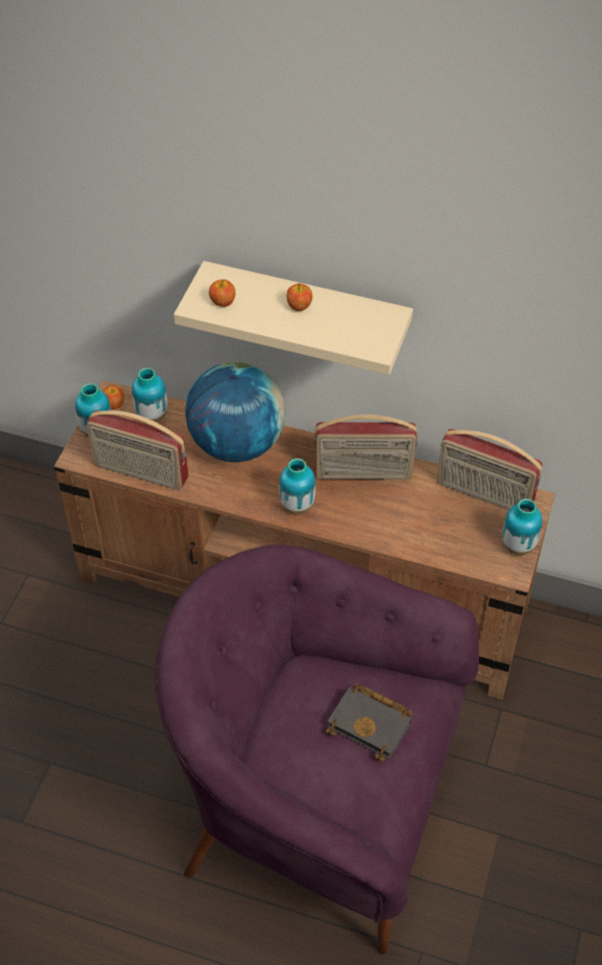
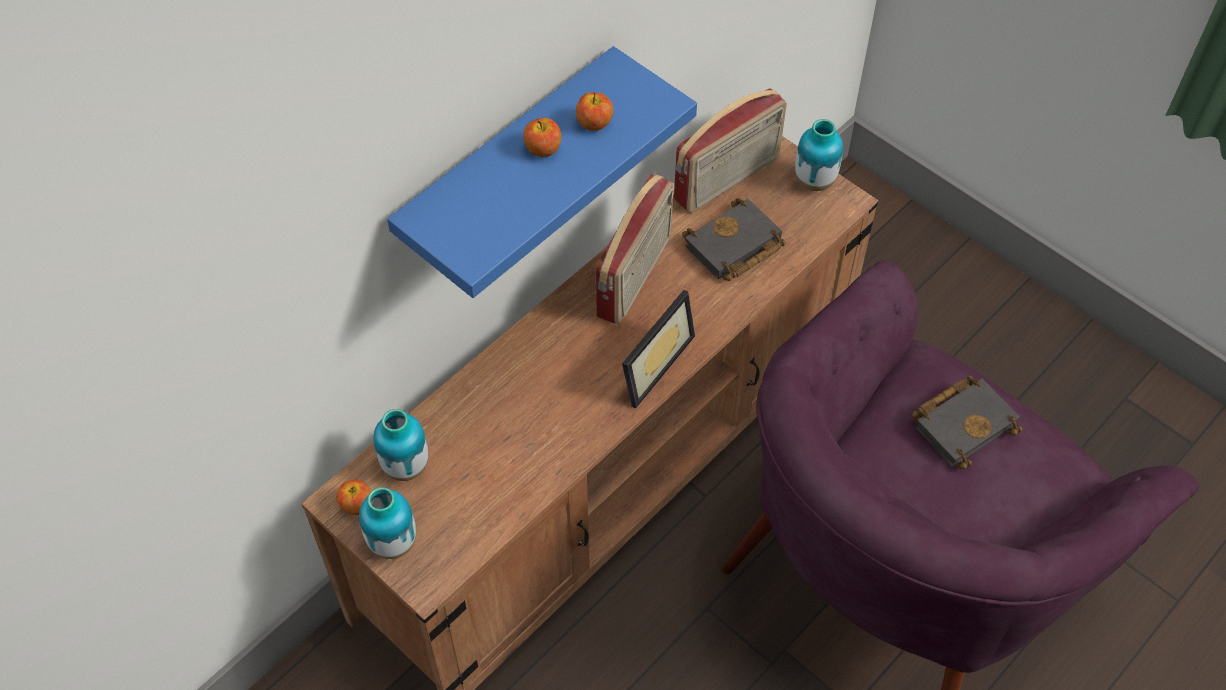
camera: 65 degrees left, 5 degrees up
(140, 473) = (499, 515): radio -> none
(222, 302) = (484, 225): apple -> apple (594, 123)
(237, 444) = (514, 388): globe -> none
(297, 506) = (649, 362): vase -> picture frame
(306, 315) = (508, 168): beige shelf -> blue shelf
(423, 518) = (733, 248): none -> black book

